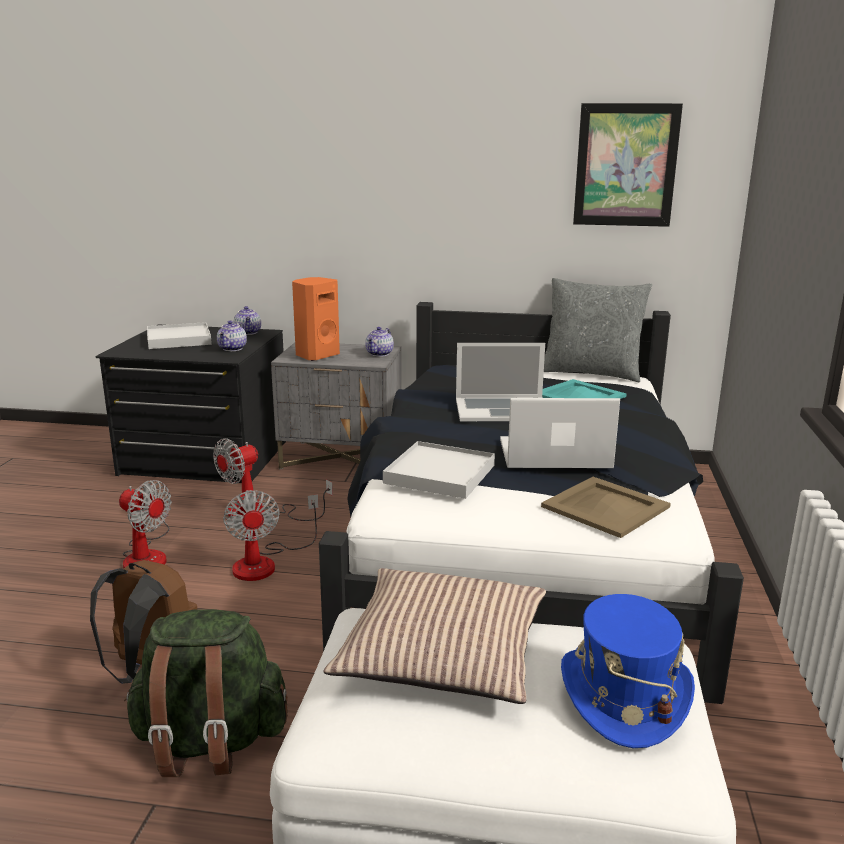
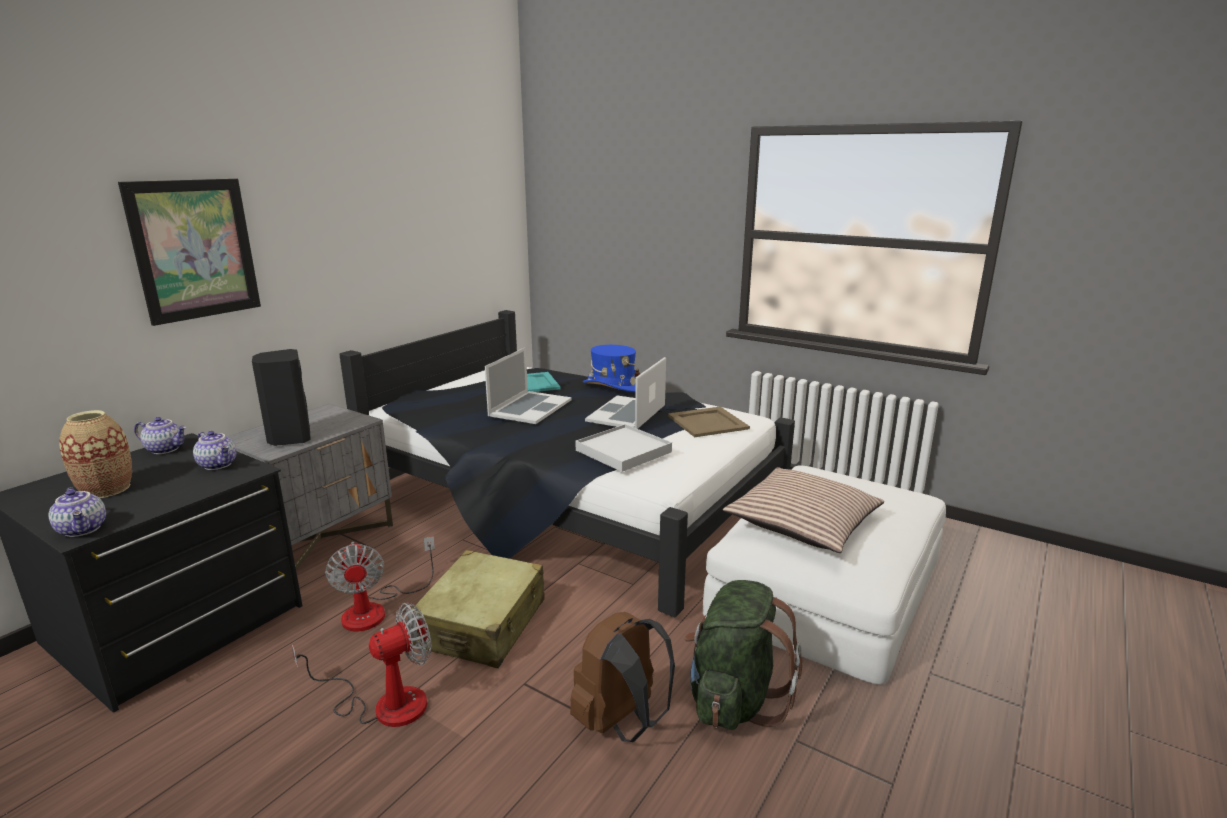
camera: 65 degrees left, 0 degrees up
(179, 339) = (106, 489): white tray -> vase
(265, 562) = (483, 624): fan -> beige suitcase
(316, 355) = (289, 438): orange speaker -> black speaker
(380, 354) = (338, 414): teapot -> teapot (84, 529)
(591, 373) = (479, 371): grey pillow -> none
(623, 696) = (861, 485): blue hat -> blue hat (613, 385)
(625, 165) = (463, 202): picture -> picture (194, 249)

